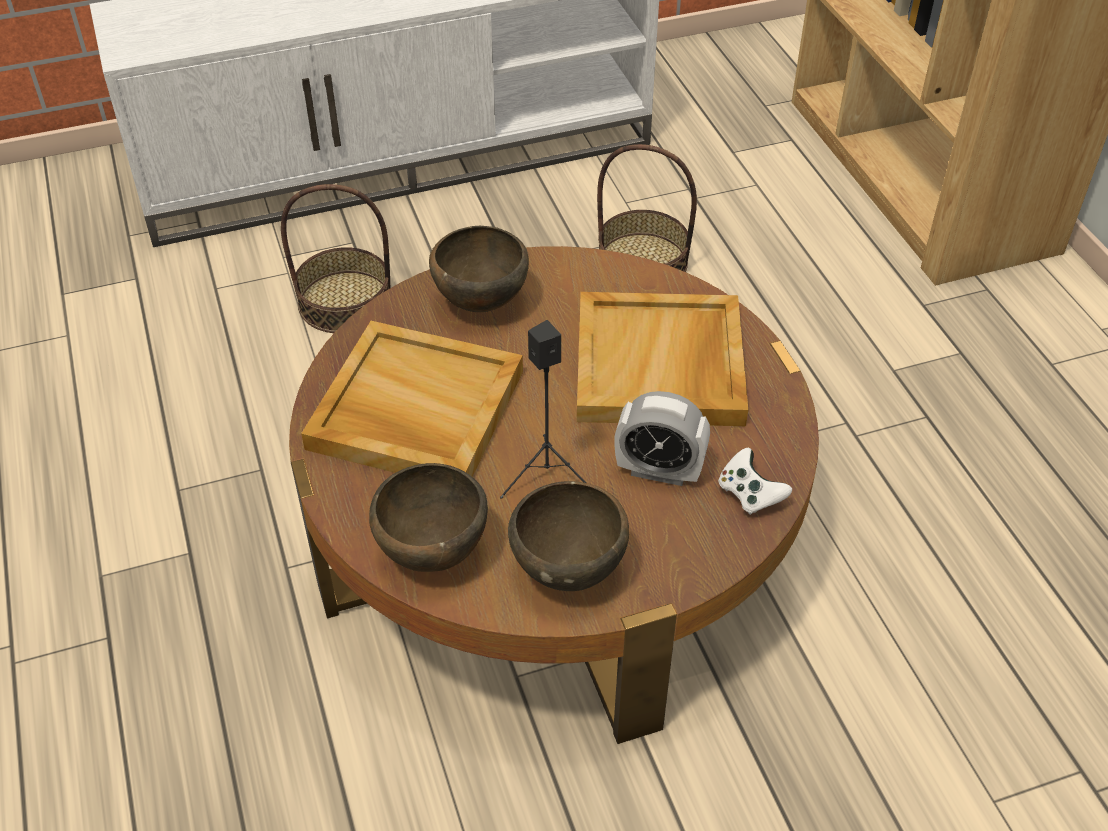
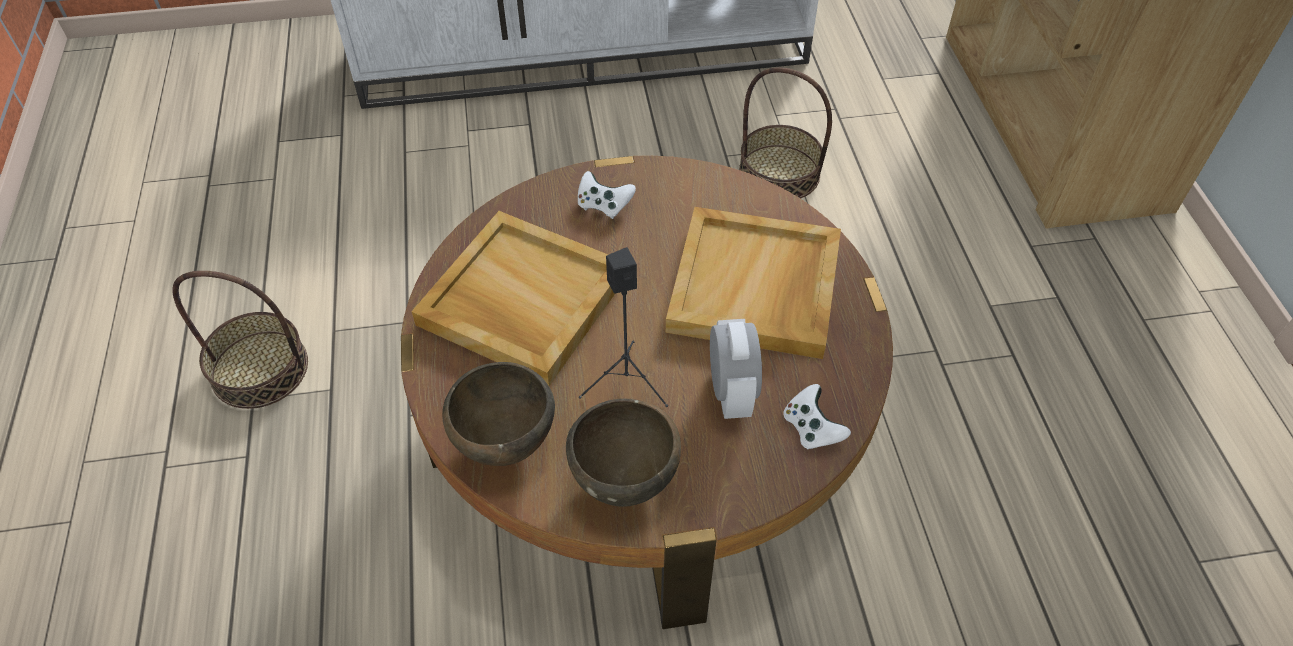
camera: 10 degrees right, 5 degrees up
(345, 302) = (511, 177): basket -> basket (260, 369)
(480, 304) = (603, 205): brown bowl -> white game controller
(659, 471) = (731, 392): alarm clock -> alarm clock turned 120 degrees counterclockwise

